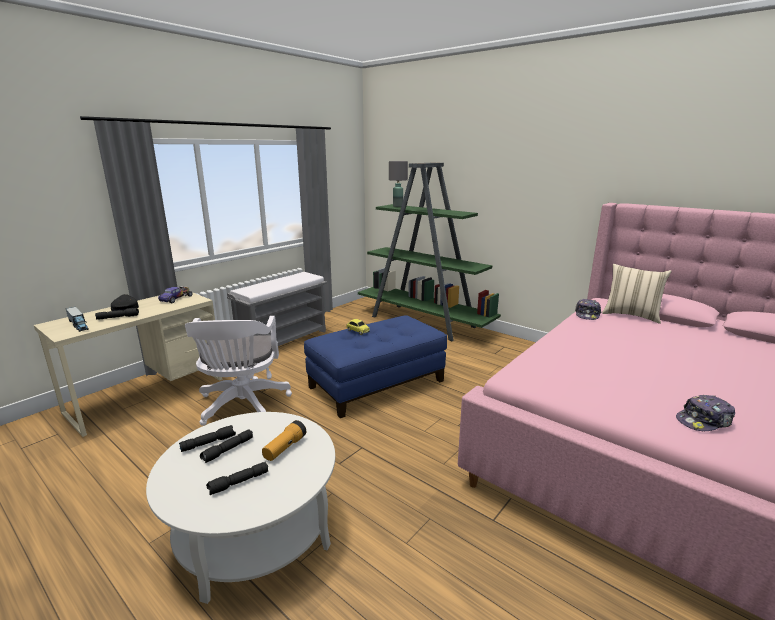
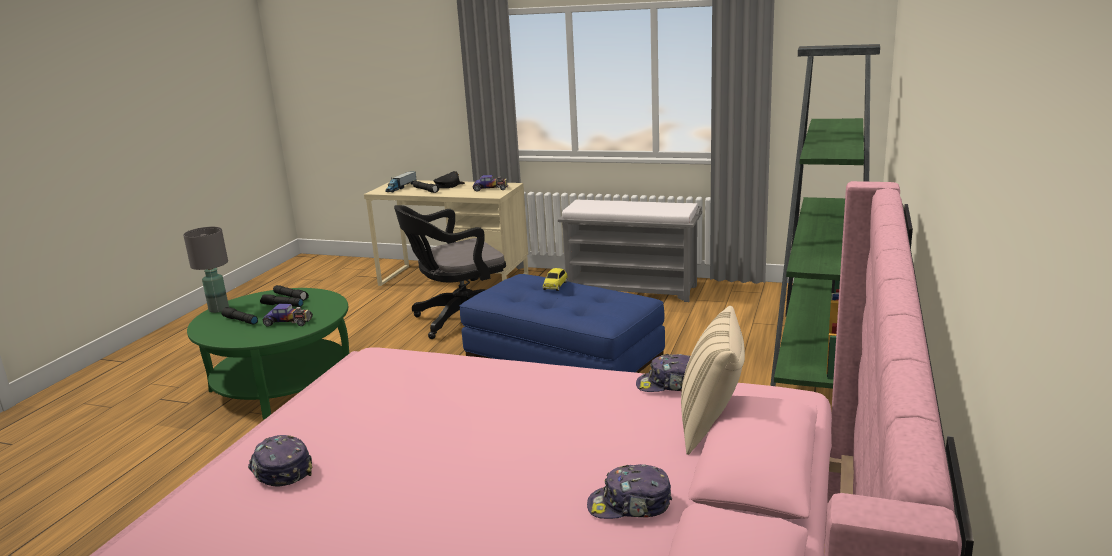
camera: 70 degrees right, 0 degrees up
(242, 406) = (459, 320): white office chair -> black office chair
(254, 530) = (282, 384): white coffee table -> green coffee table
(285, 448) = (288, 322): flashlight -> toy car
(398, 206) = (840, 123): grey table lamp -> grey table lamp (219, 309)
(709, 339) = (630, 505): none -> cap

